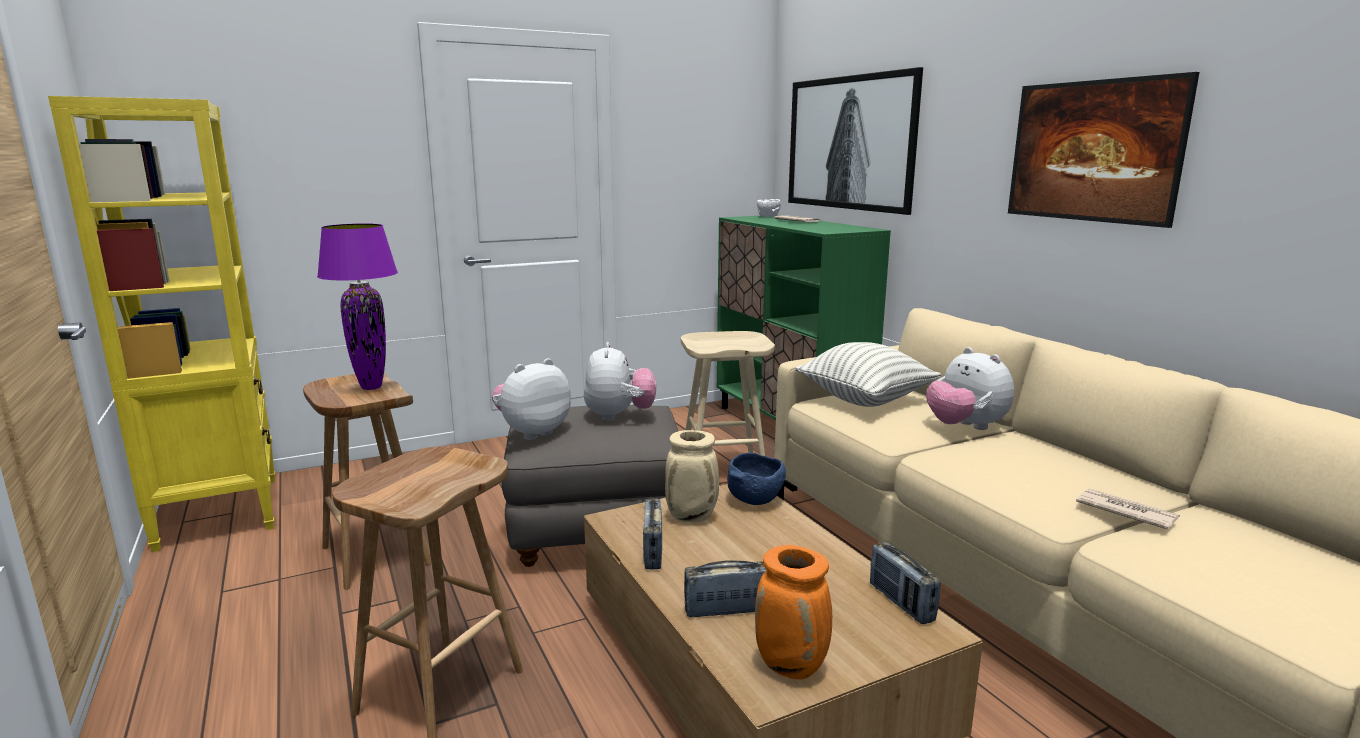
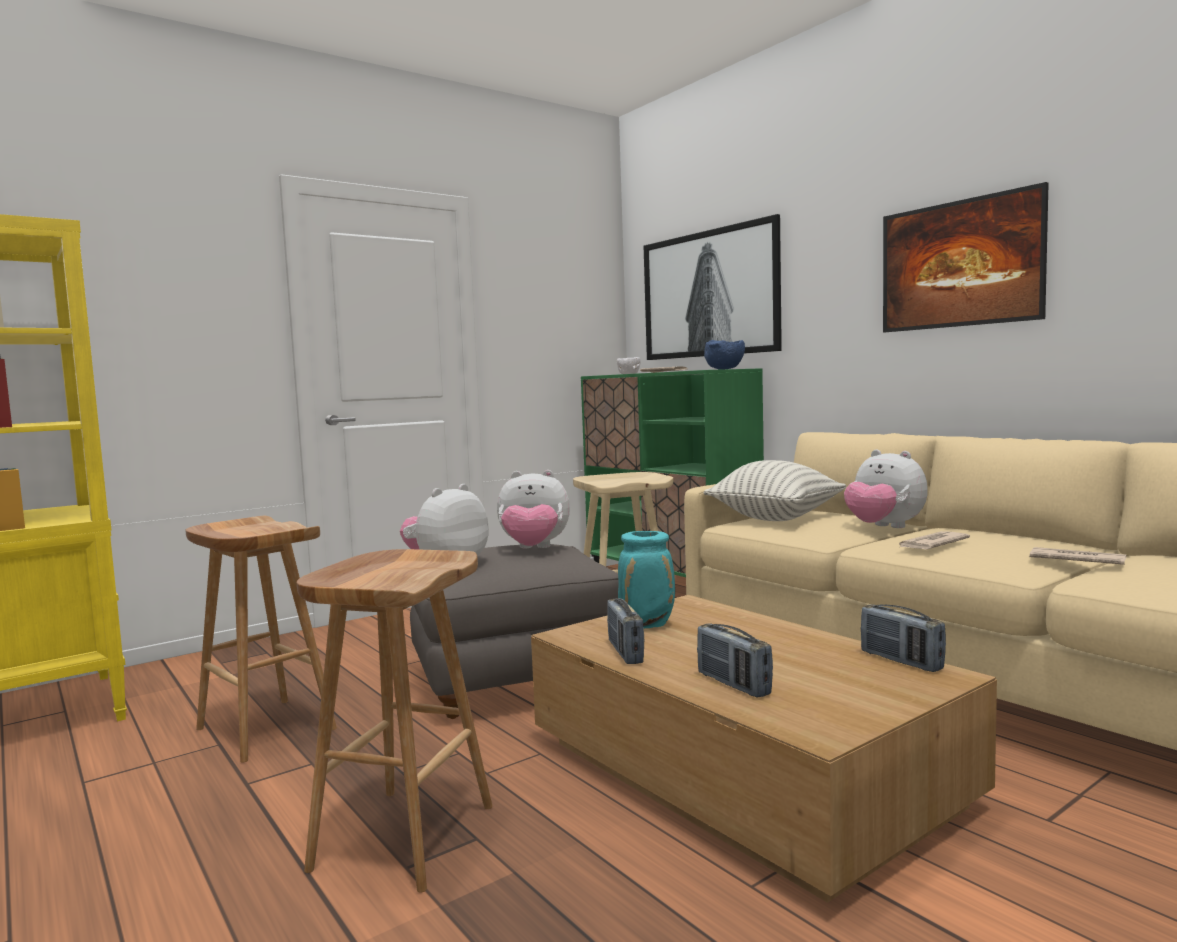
camera: 10 degrees left, 10 degrees down
(372, 387) = (267, 525): purple table lamp -> none
(619, 416) = (534, 549): plush toy -> plush toy turned 105 degrees clockwise
(692, 517) = (648, 625): beige vase -> turquoise vase
(726, 610) = (733, 684): radio -> radio turned 105 degrees counterclockwise
(755, 500) = (703, 608): blue bowl -> blue bowl (725, 369)
(792, 667) = (832, 715): orange vase -> none
(990, 465) = (931, 544): none -> newspaper

